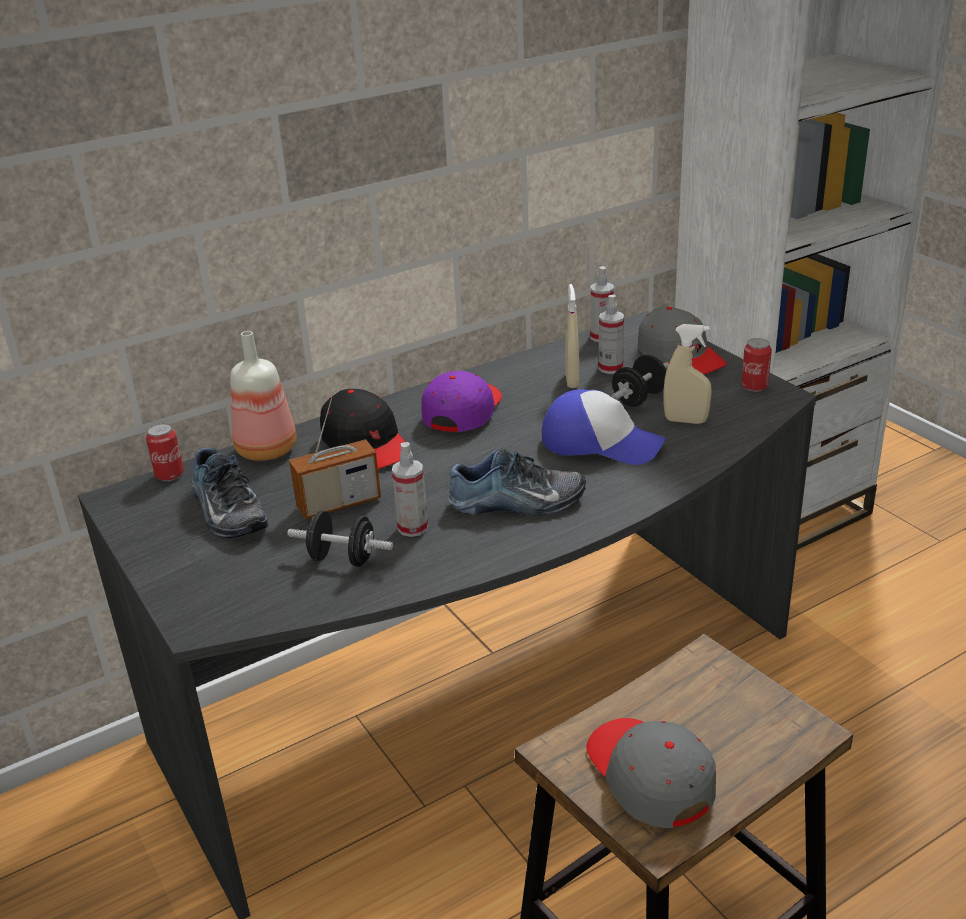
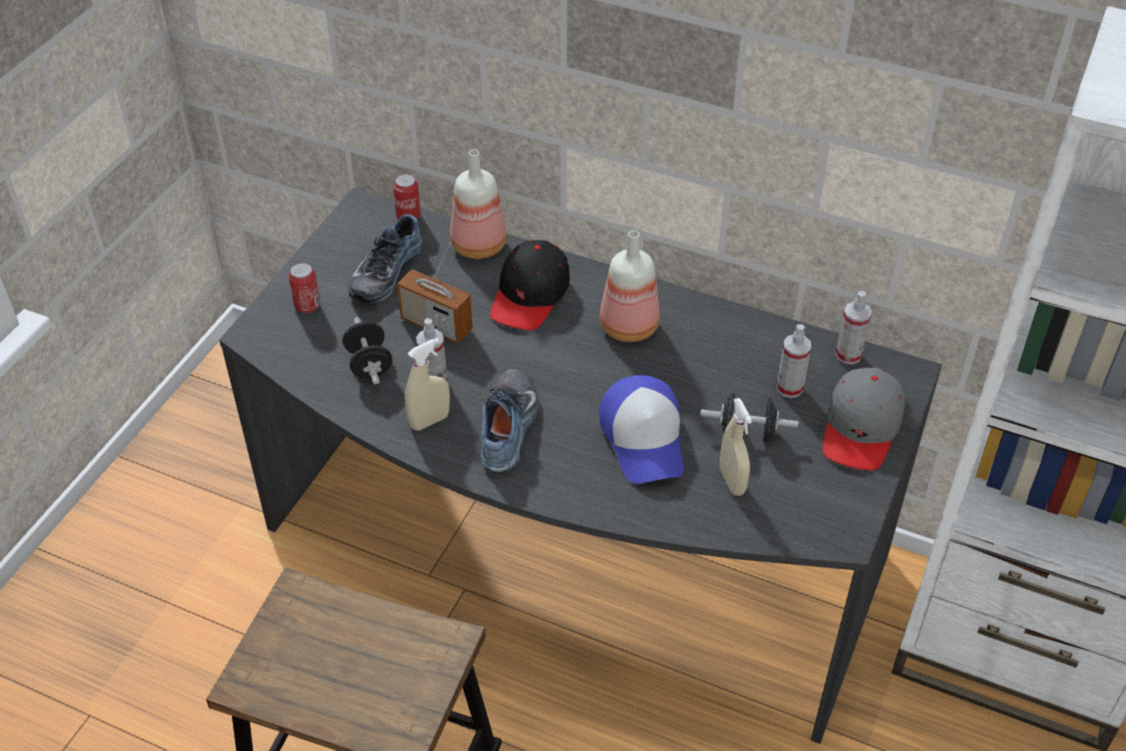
camera: 55 degrees right, 15 degrees up
(462, 411) = (627, 326): purple cap -> bottle
(517, 503) = (511, 427): shoe -> shoe turned 135 degrees counterclockwise
(572, 380) = (741, 371): beige spray bottle -> beige spray bottle (430, 421)
(649, 776) = (299, 656): grey cap -> none
(754, 386) = (844, 508): can -> can (307, 305)

